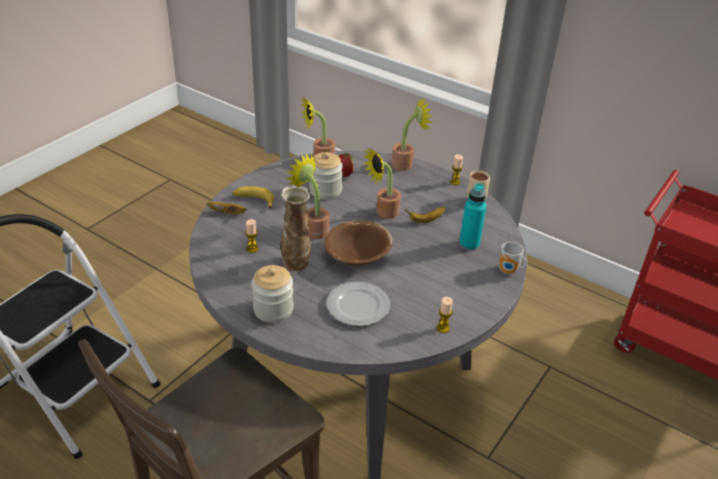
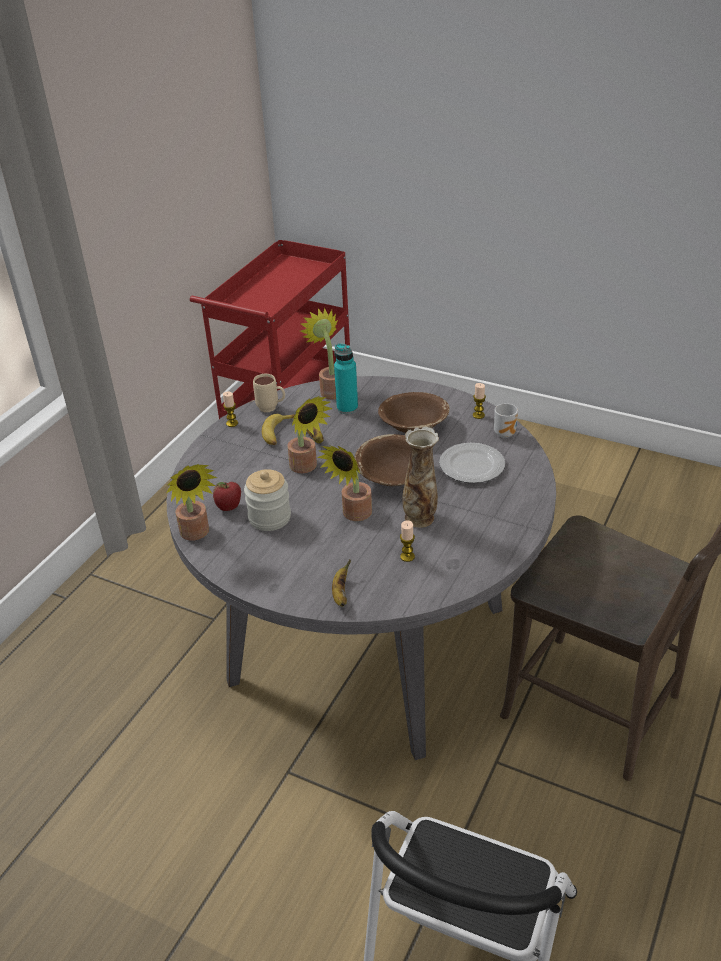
camera: 95 degrees left, 0 degrees up
(253, 200) = (305, 576): banana -> banana (277, 433)
(273, 309) = (502, 520): jar -> none
(406, 164) = (197, 461): potted plant -> potted plant (330, 390)
(431, 280) = (413, 426): none -> brown bowl
(509, 271) = (383, 384): mug -> mug (506, 433)

